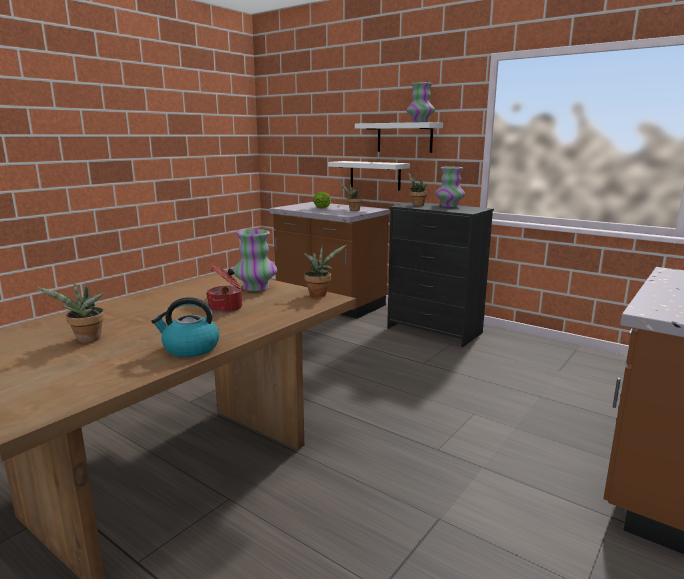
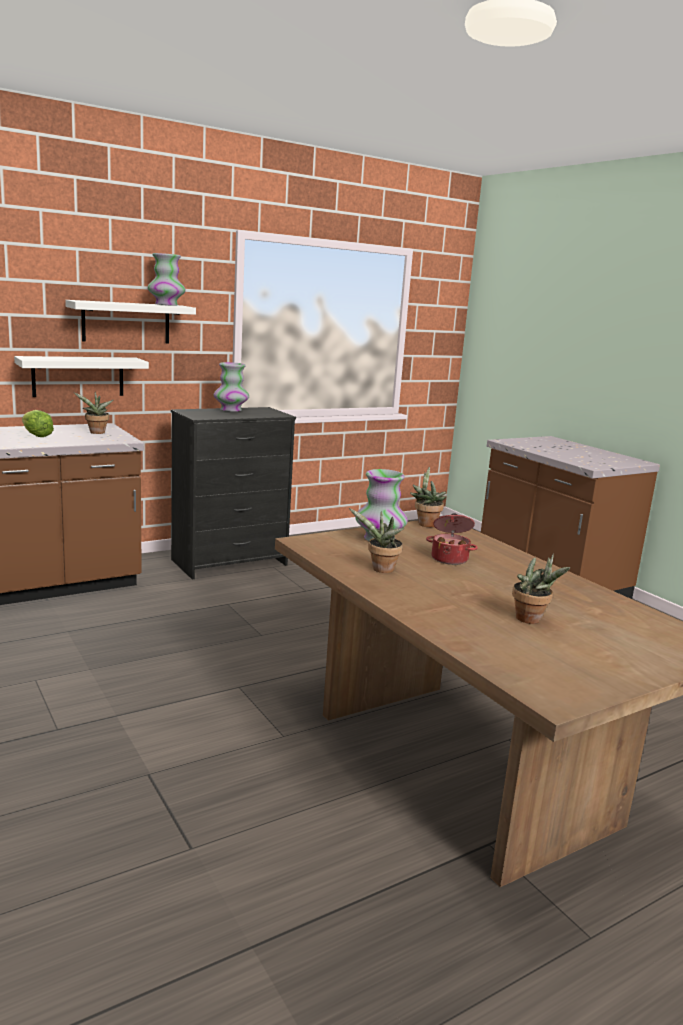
camera: 70 degrees left, 0 degrees up
(190, 348) = (567, 584): kettle -> none
(416, 205) = (205, 414): potted plant -> potted plant (380, 570)

